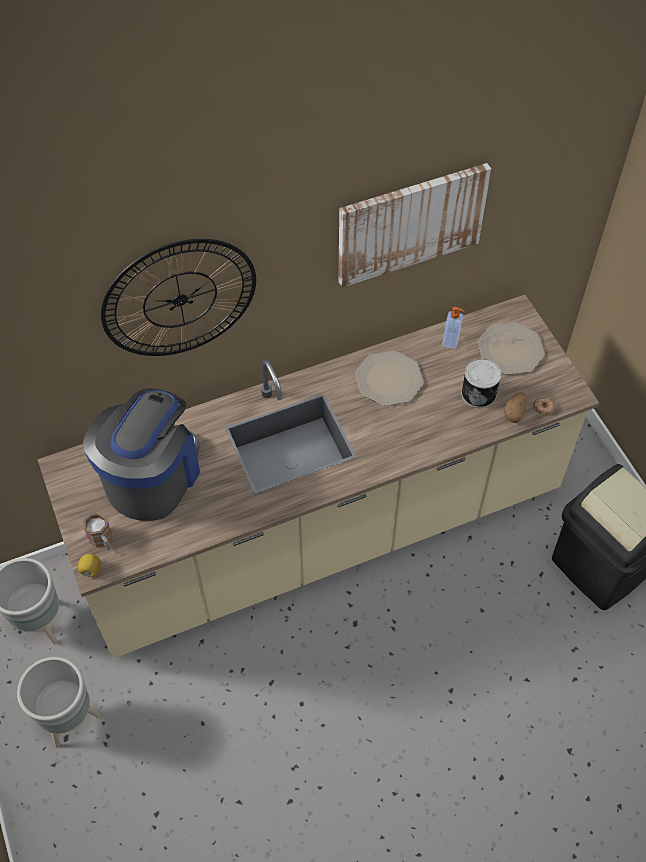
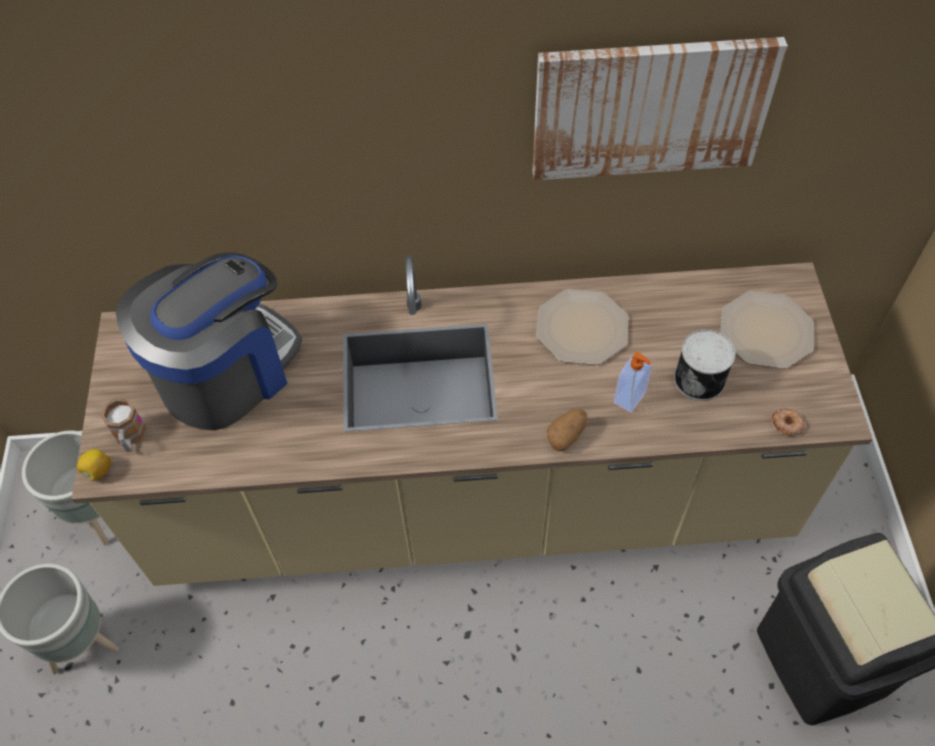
camera: 20 degrees right, 0 degrees up
(180, 299) = (291, 137): wall clock -> none
(451, 341) = (686, 299): soap dispenser -> soap dispenser (630, 398)
(514, 412) = (742, 419): potato -> potato (566, 435)

